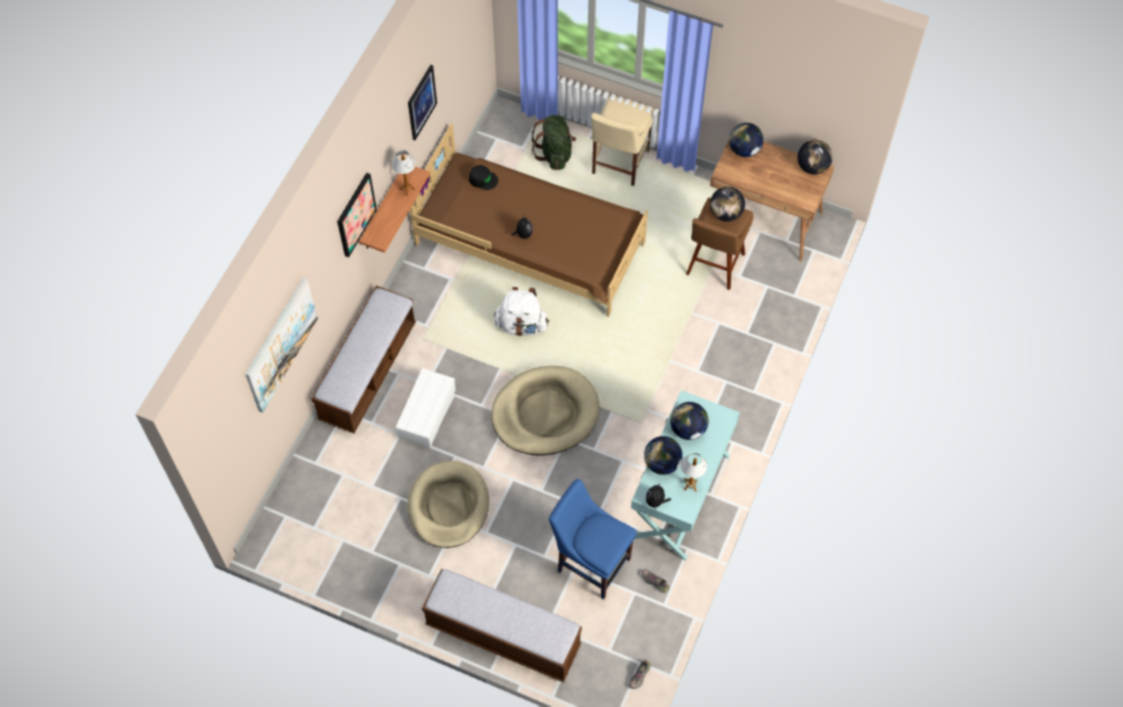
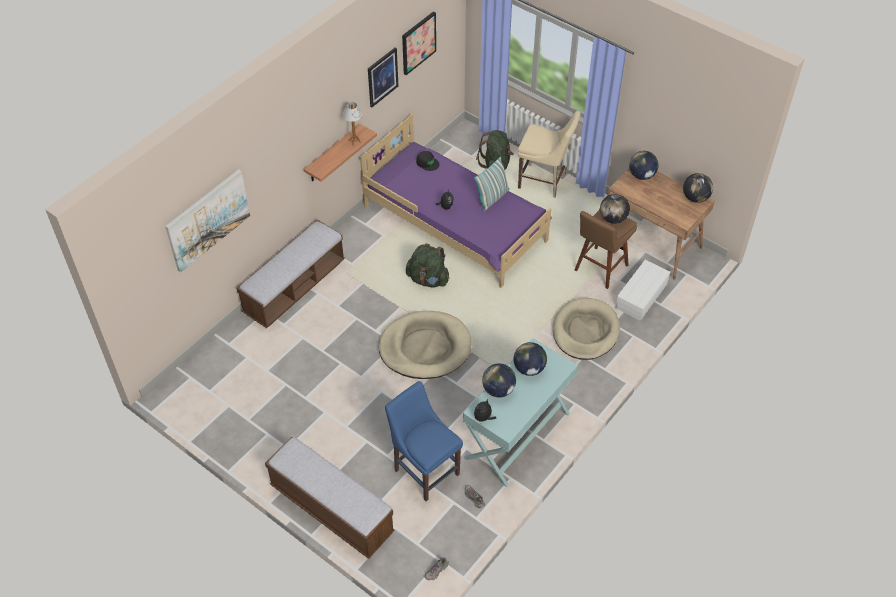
camera: 15 degrees right, 10 degrees down
(355, 214) = (301, 142): picture -> picture (418, 42)
(426, 412) = (330, 326): white storage box -> white storage box (641, 295)
(448, 506) = (322, 399): beige dog bed -> beige dog bed (585, 331)
(521, 325) = (428, 279): white backpack -> green backpack
(531, 243) = (456, 223): brown bed -> purple bed
(574, 211) = (492, 198): none -> pillow
(619, 164) = (544, 182): beige chair -> beige chair turned 105 degrees counterclockwise
(690, 485) = (517, 412): table lamp -> none

